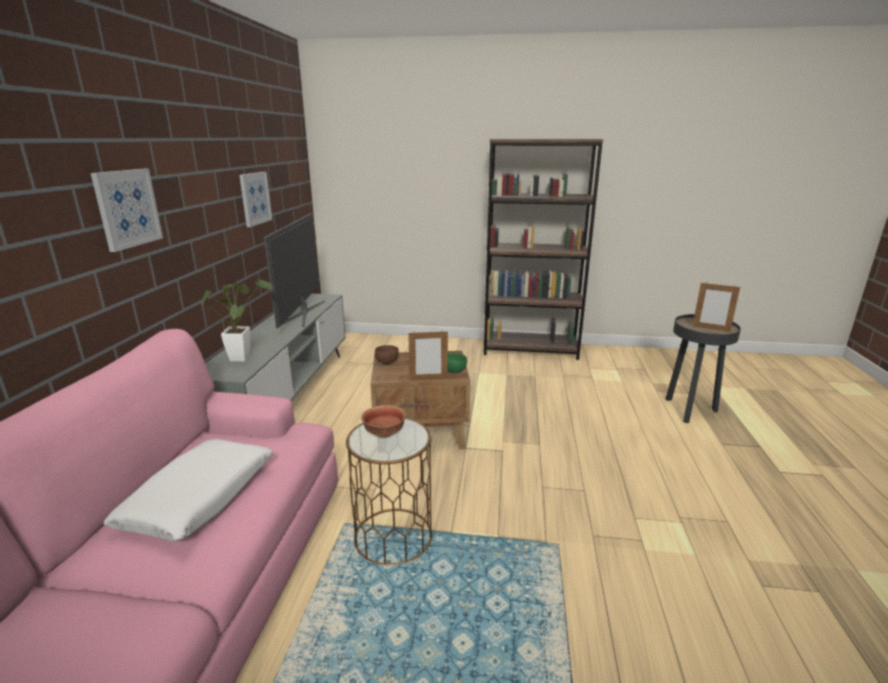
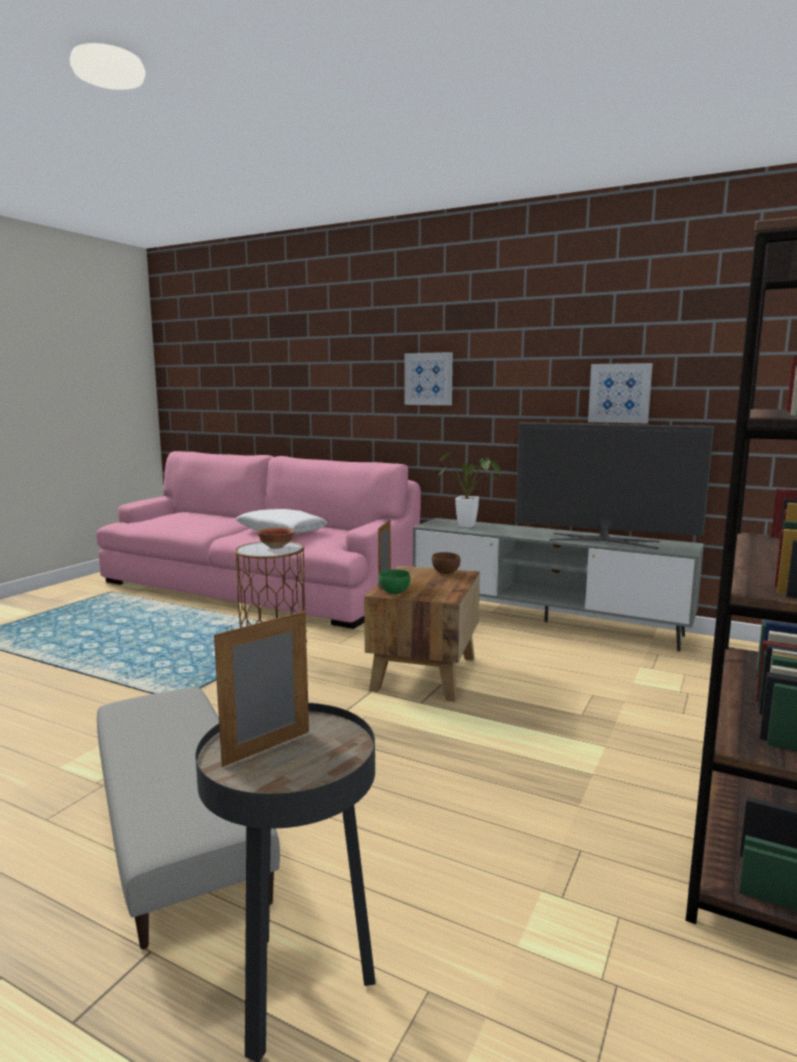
camera: 110 degrees right, 10 degrees down
(665, 470) = (178, 822): none -> grey ottoman

